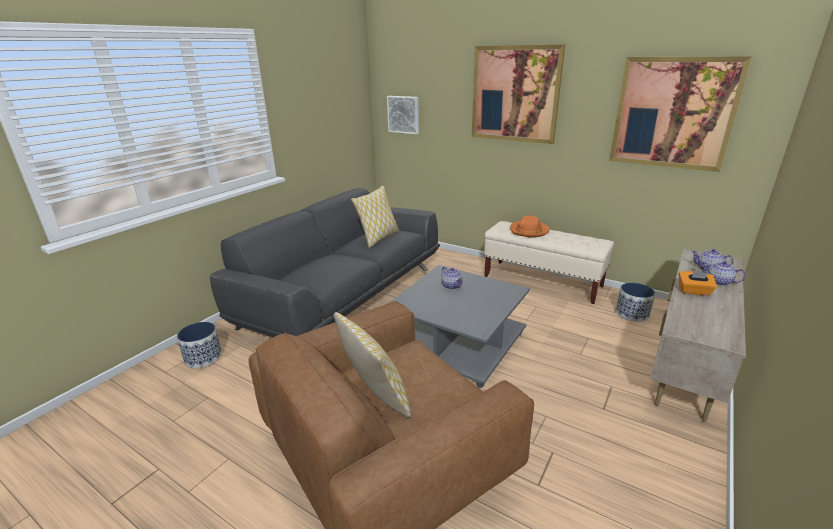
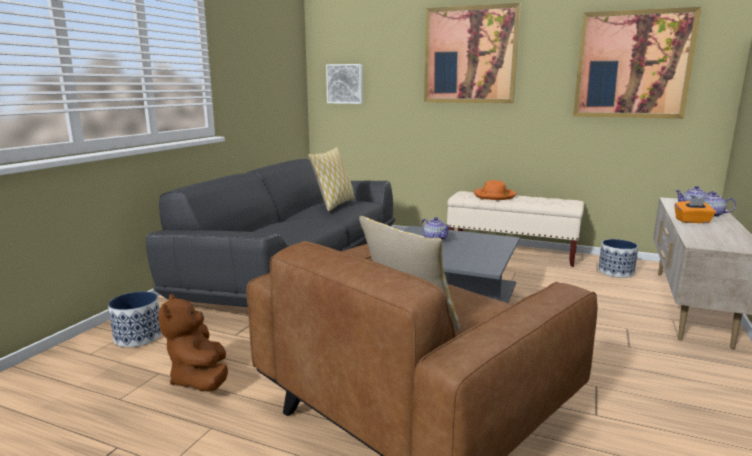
camera: 10 degrees left, 10 degrees down
(235, 407) = (200, 379): none -> brown plush toy

